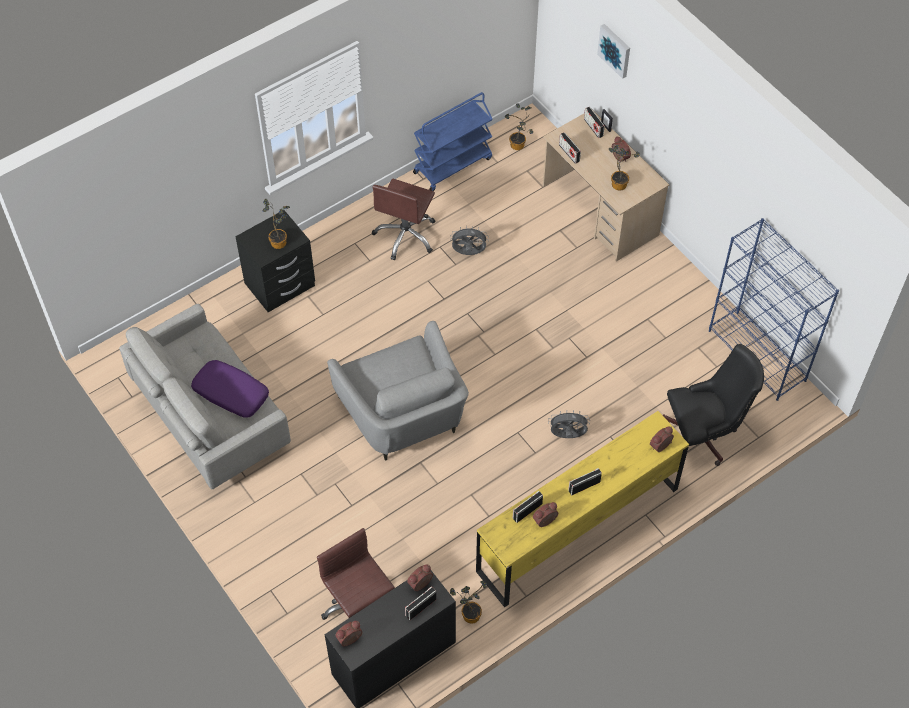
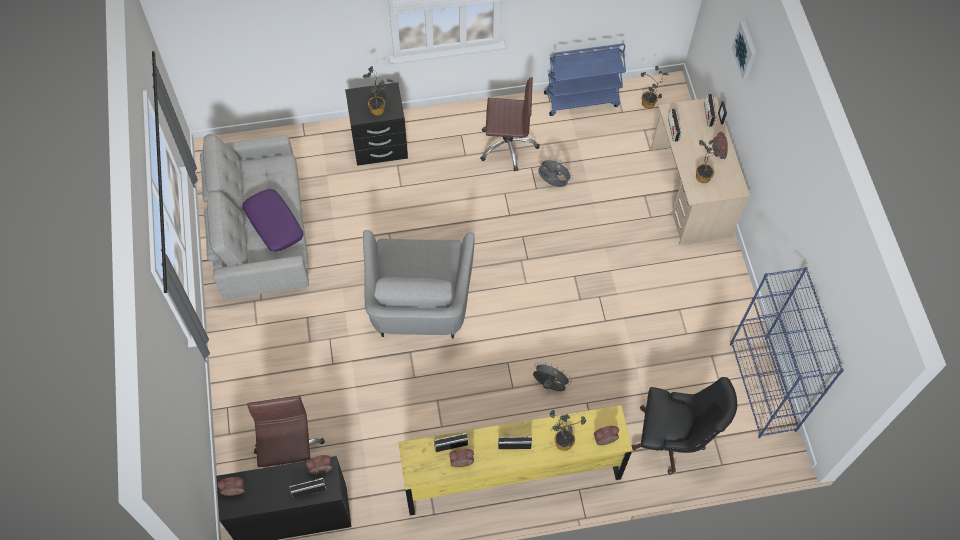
camera: 25 degrees right, 5 degrees up
(406, 235) = (507, 145): brown office chair -> brown office chair turned 135 degrees counterclockwise
(469, 614) = (376, 507): potted plant -> potted plant (562, 440)

